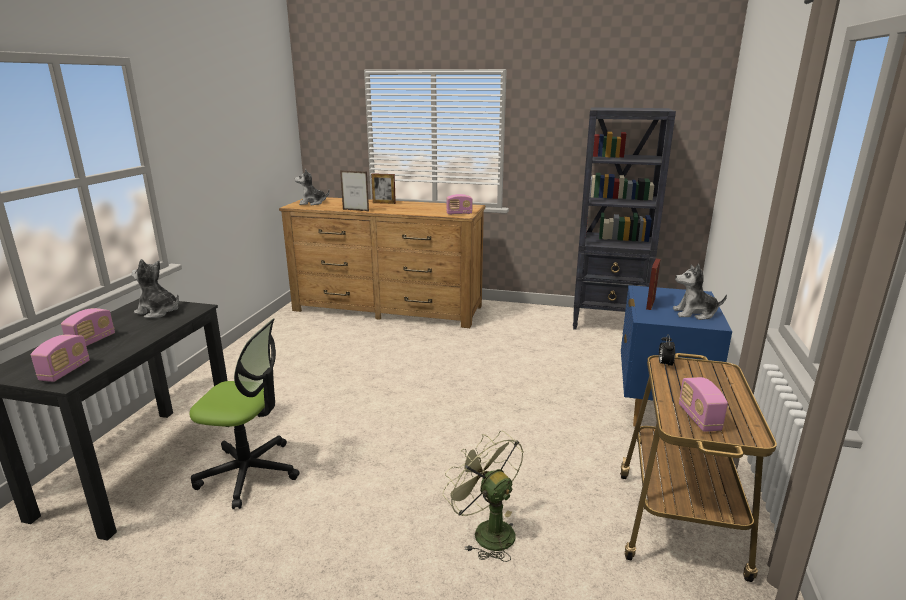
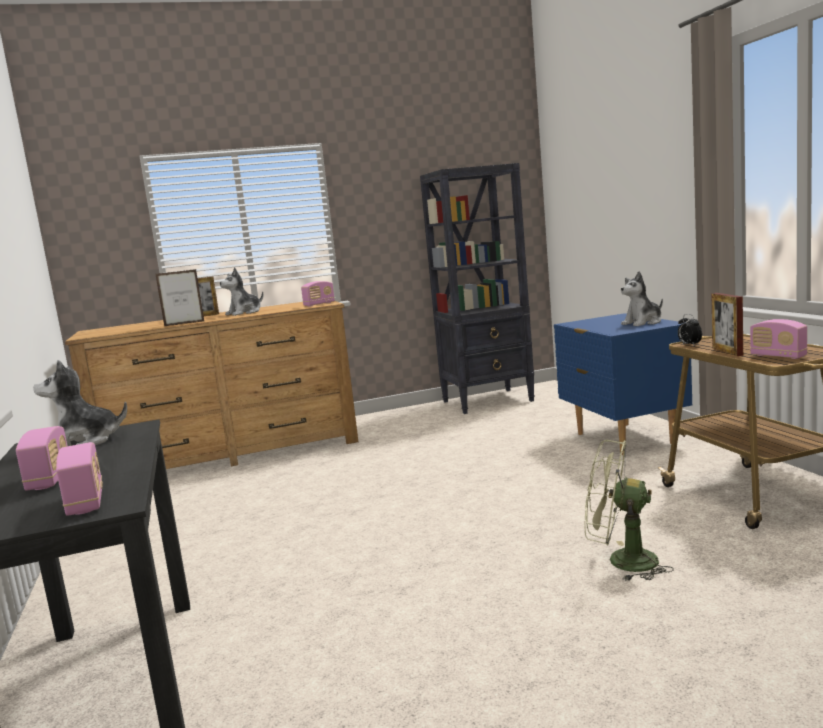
camera: 30 degrees left, 10 degrees down
(249, 473) = (292, 632): office chair -> none
(312, 203) = (104, 331): plush toy -> plush toy (244, 313)
(650, 304) = (598, 326): picture frame -> picture frame (727, 352)

